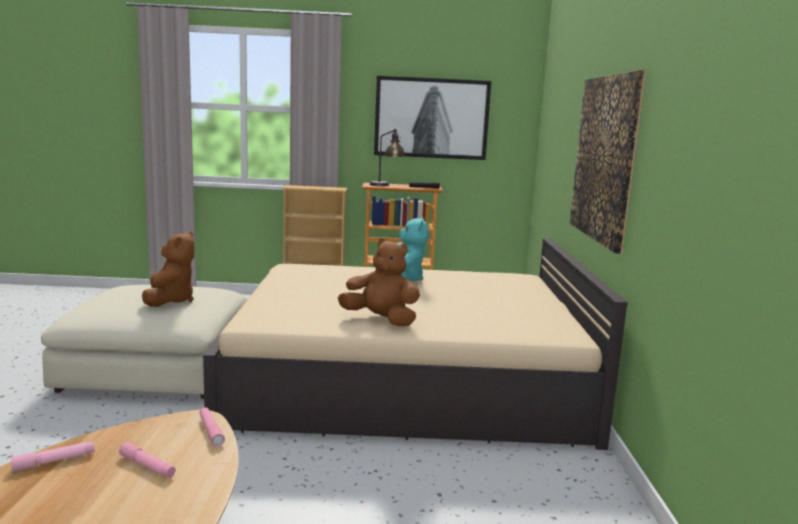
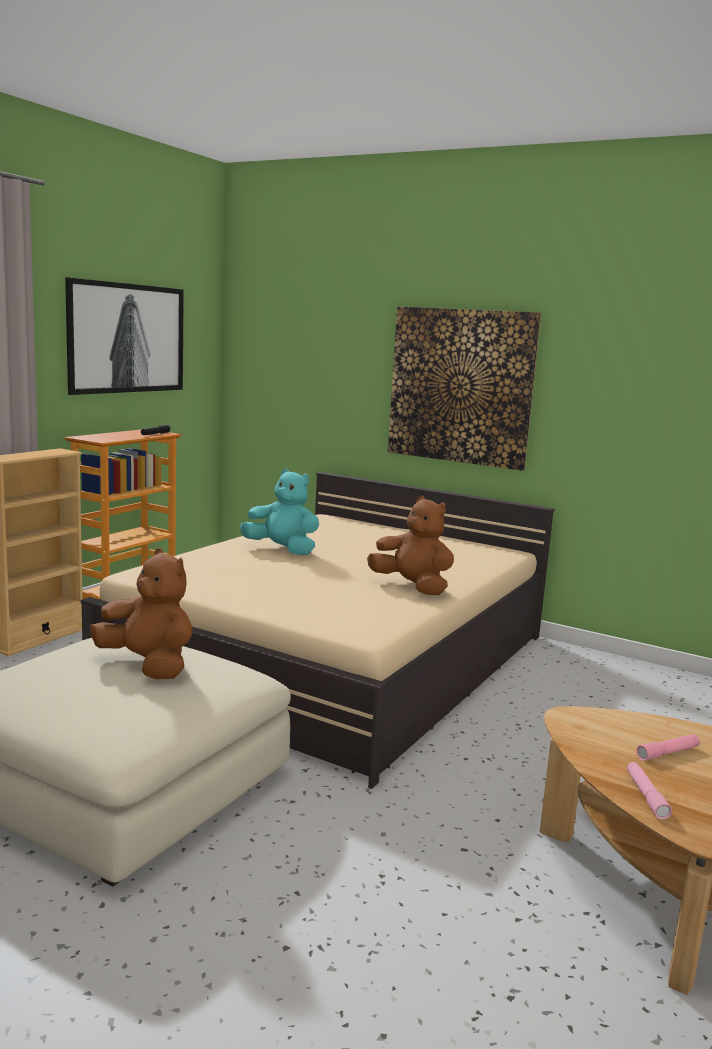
camera: 60 degrees left, 0 degrees up
(211, 431) = (600, 716): pink flashlight -> none
(381, 320) = (412, 587): brown plush toy -> brown plush toy turned 75 degrees clockwise
(386, 185) = (113, 437): table lamp -> none

